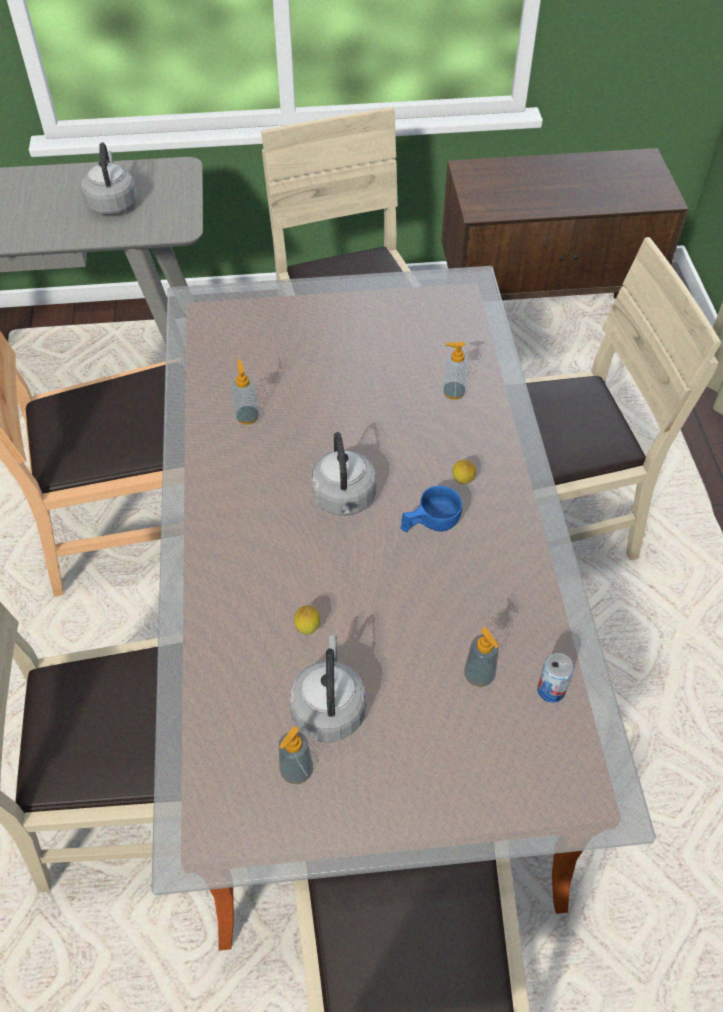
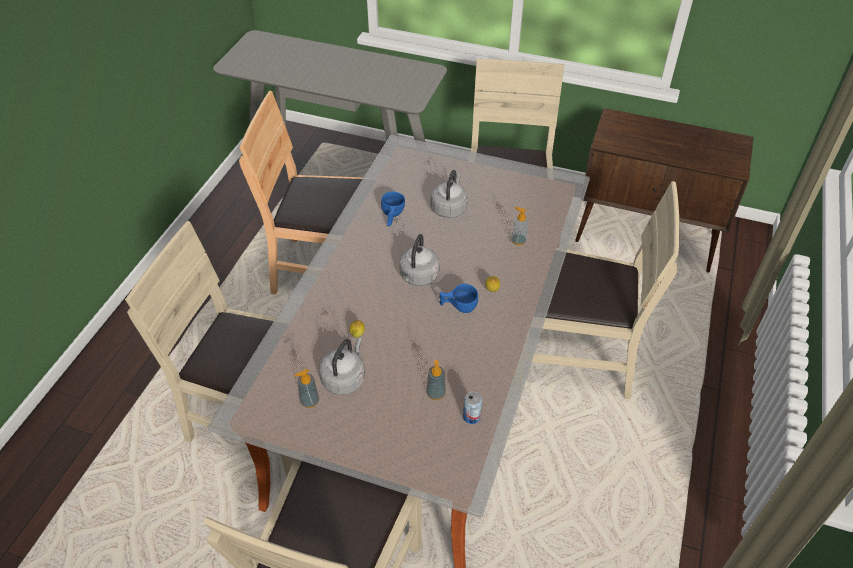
camera: 25 degrees right, 5 degrees down
(112, 203) = (383, 79): grey kettle -> grey kettle (449, 208)
(247, 416) = (392, 216): soap dispenser -> blue cup

